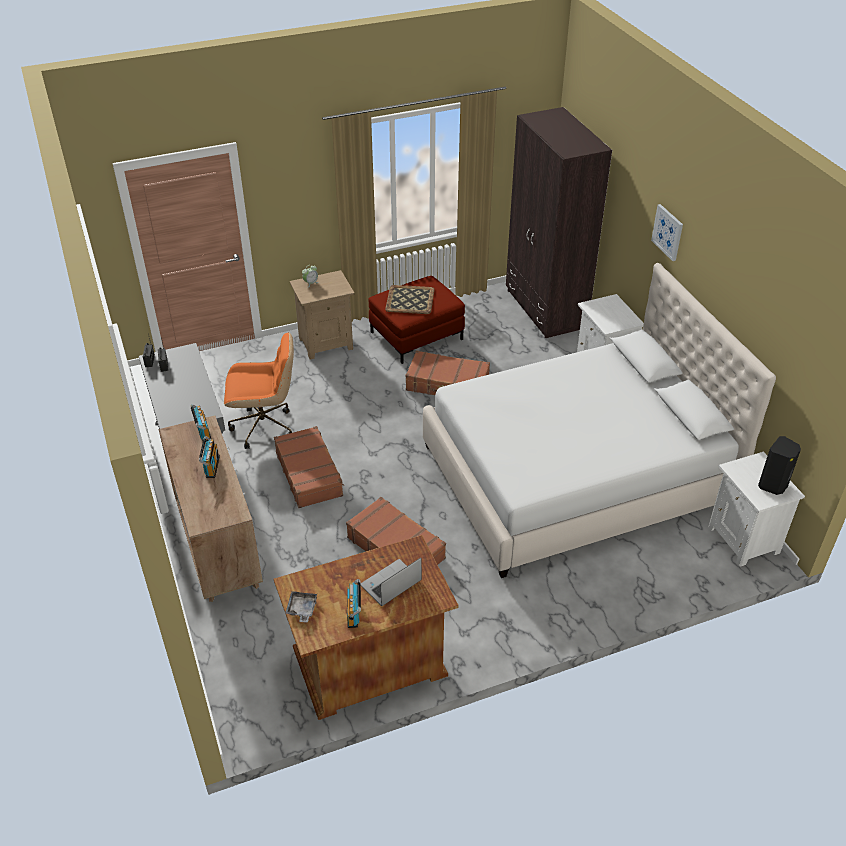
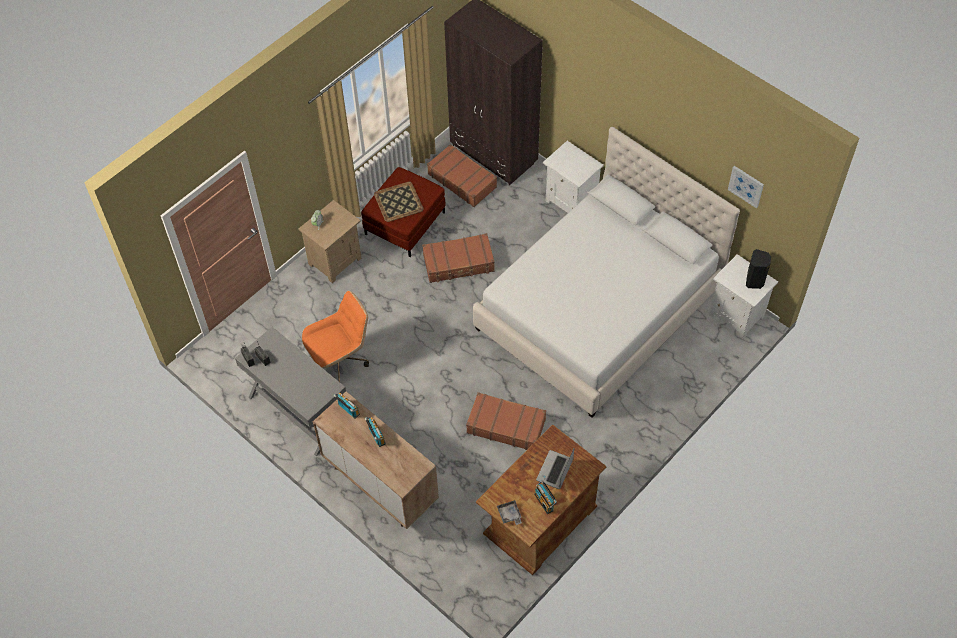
camera: 25 degrees left, 15 degrees up
(309, 473) = (403, 391): brown suitcase -> brown suitcase (462, 180)
(668, 232) = (614, 103): picture -> picture (746, 186)

